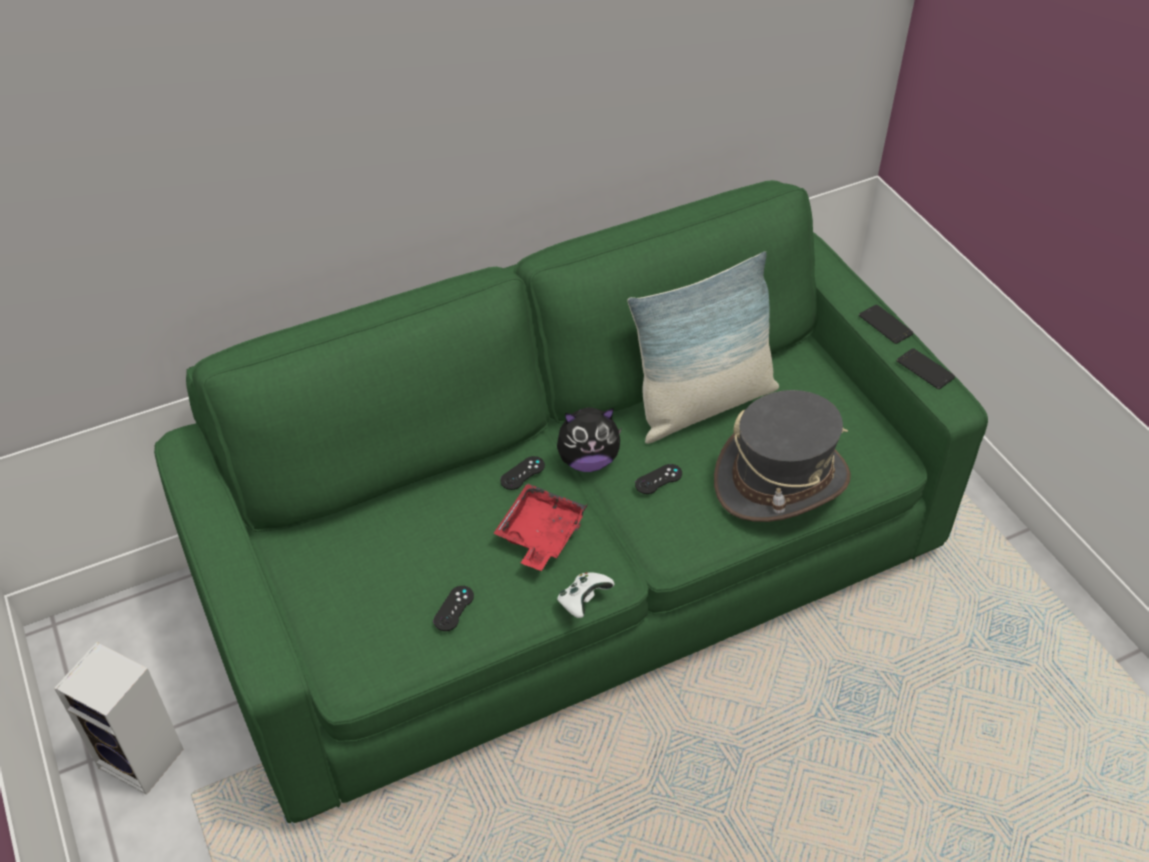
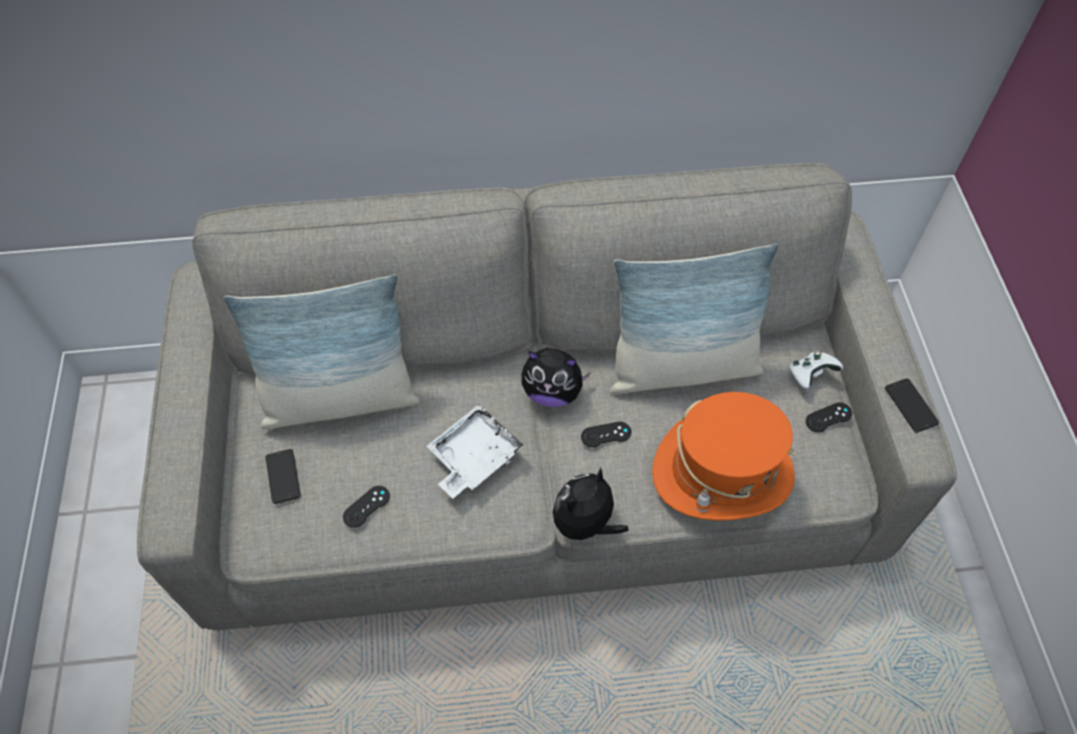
camera: 20 degrees right, 10 degrees up
(144, 758) = (125, 525): speaker -> none
(379, 523) = (340, 399): none -> pillow
(522, 473) = (485, 389): black game controller -> black game controller (828, 417)
(540, 535) = (473, 457): red tray -> white tray
(573, 564) = (538, 464): green sofa -> grey sofa
(583, 601) = (485, 537): white game controller -> white game controller (810, 375)
(673, 563) = (585, 524): none -> plush toy
(781, 480) = (722, 473): grey hat -> orange hat
(885, 325) = (890, 343): phone -> phone (283, 476)

